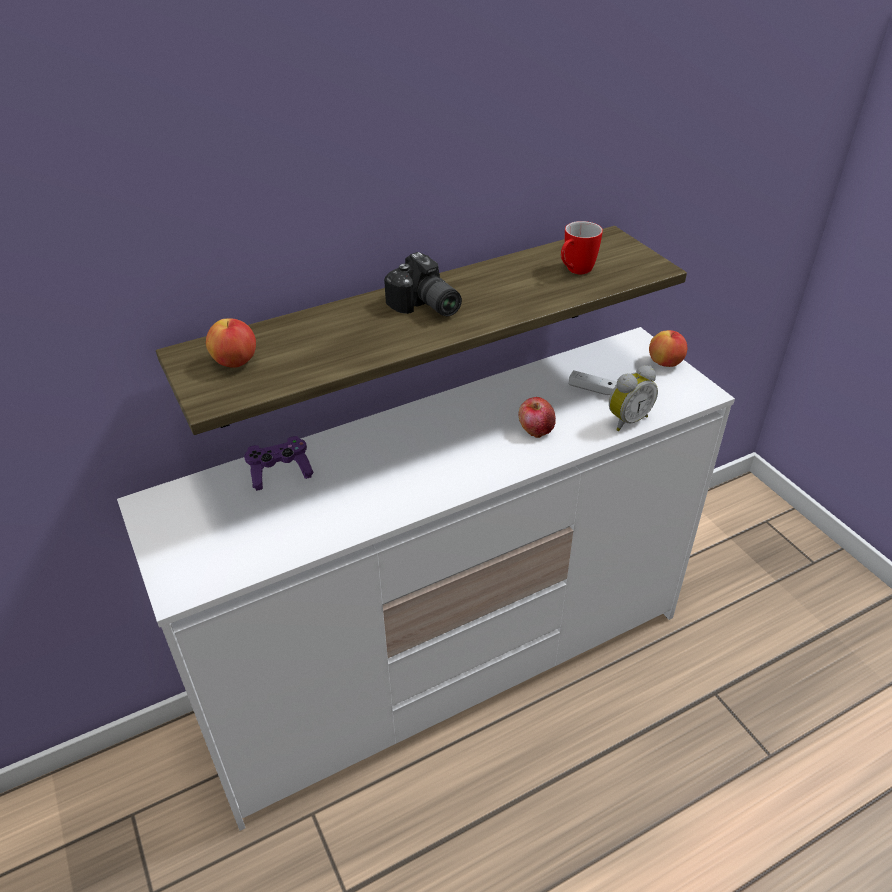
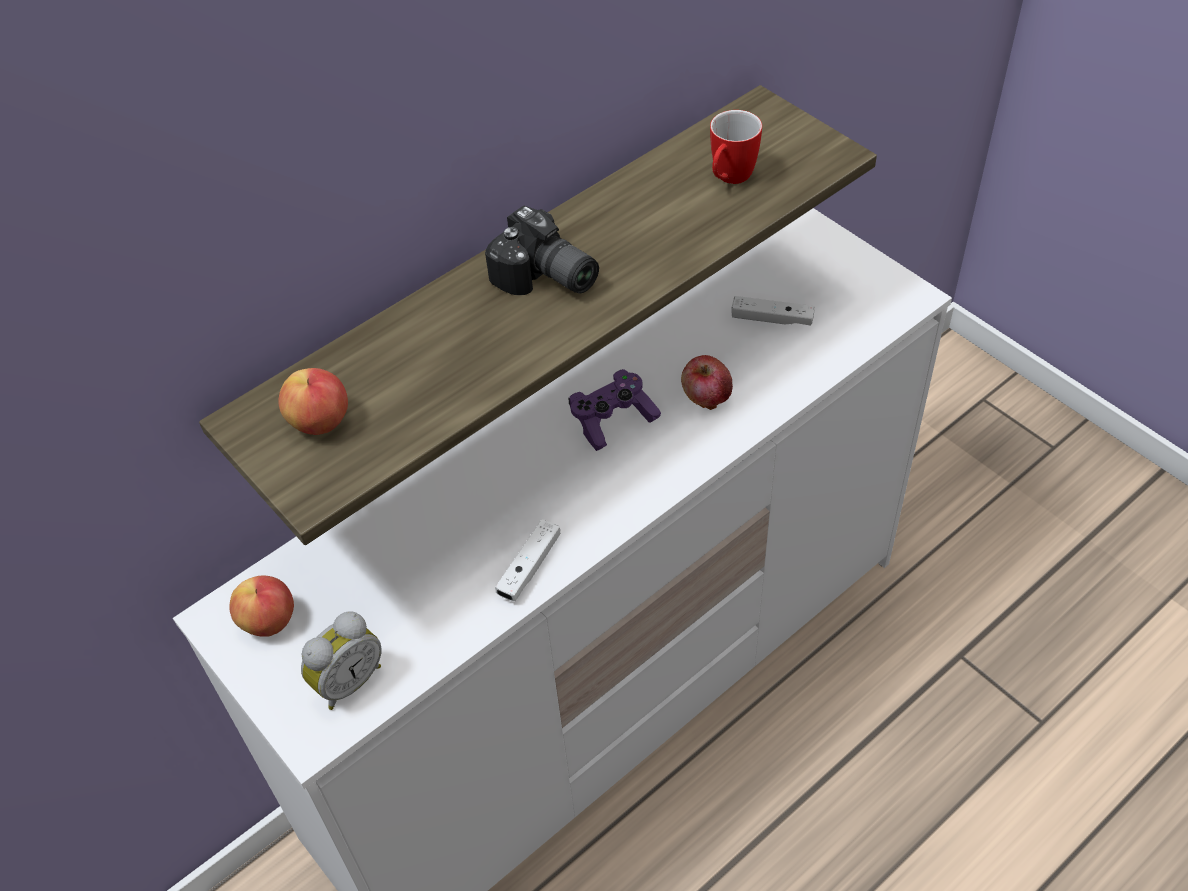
camera: 10 degrees left, 10 degrees up
(280, 472) = (383, 531): purple game controller -> purple game controller (612, 419)
(373, 512) = (529, 567): none -> white game controller
(626, 420) = (821, 358): alarm clock -> alarm clock (347, 680)
(665, 363) = (851, 257): apple -> apple (269, 621)

